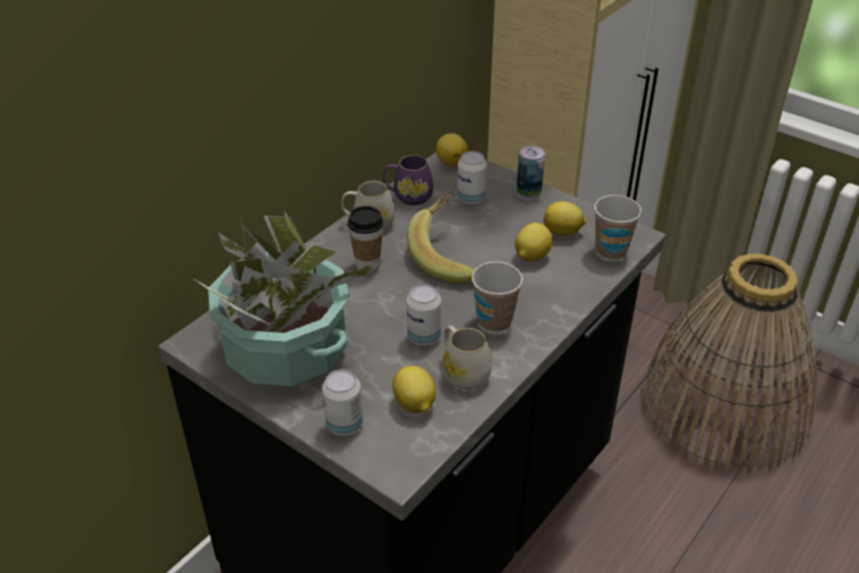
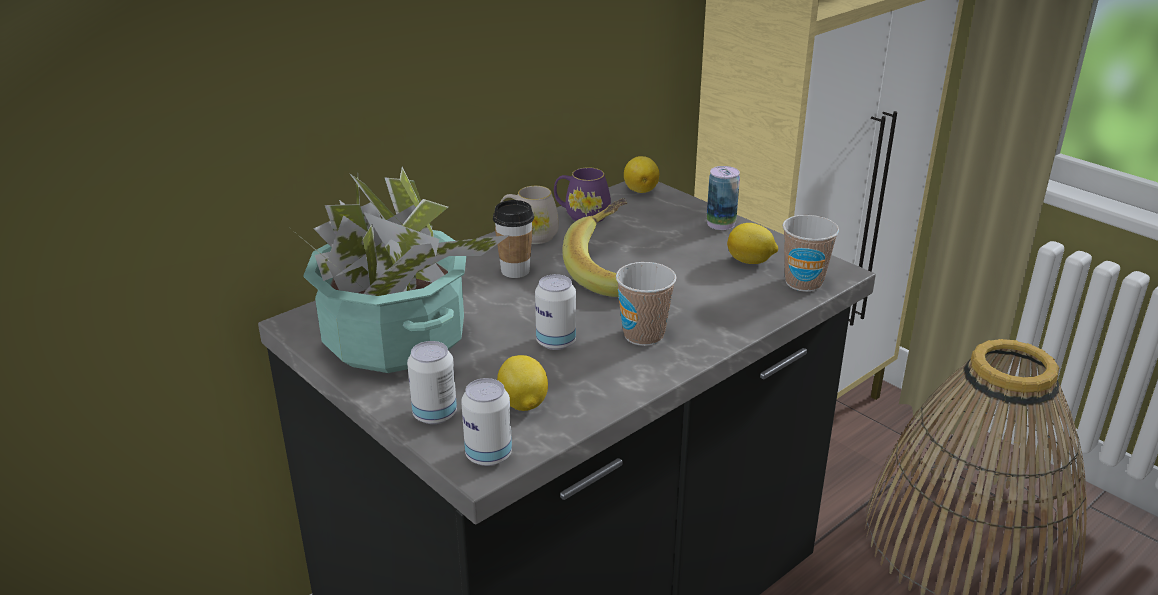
camera: 10 degrees right, 10 degrees down
(462, 372) = (590, 379): white mug -> none
(471, 199) = (652, 223): can -> can (488, 455)
(531, 256) = (706, 280): lemon -> none

